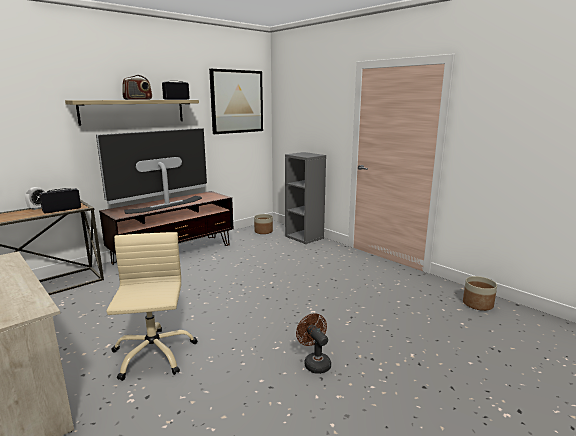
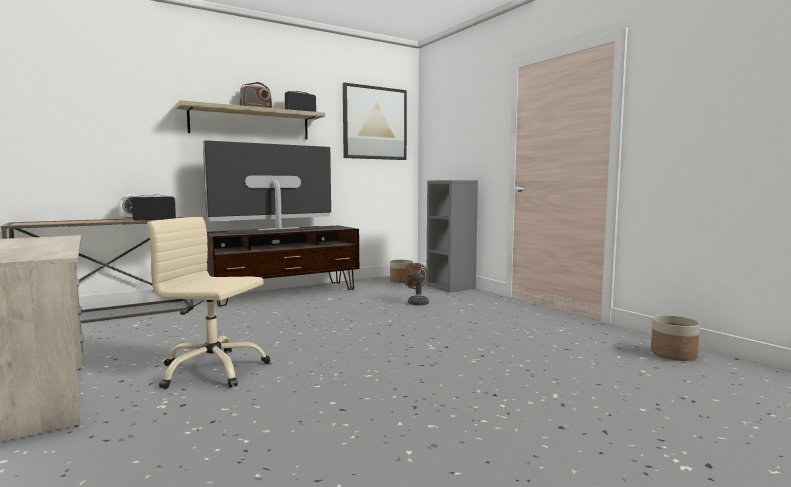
camera: 10 degrees right, 10 degrees down
(153, 354) = (212, 370): beige office chair -> beige office chair turned 75 degrees counterclockwise
(314, 363) = (412, 392): brown fan -> brown fan (416, 302)

